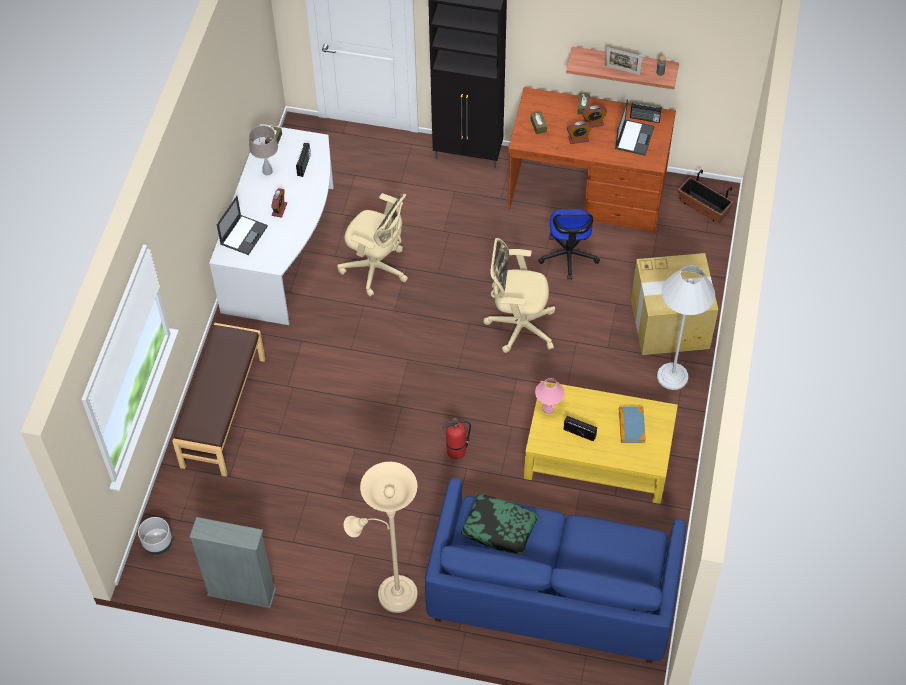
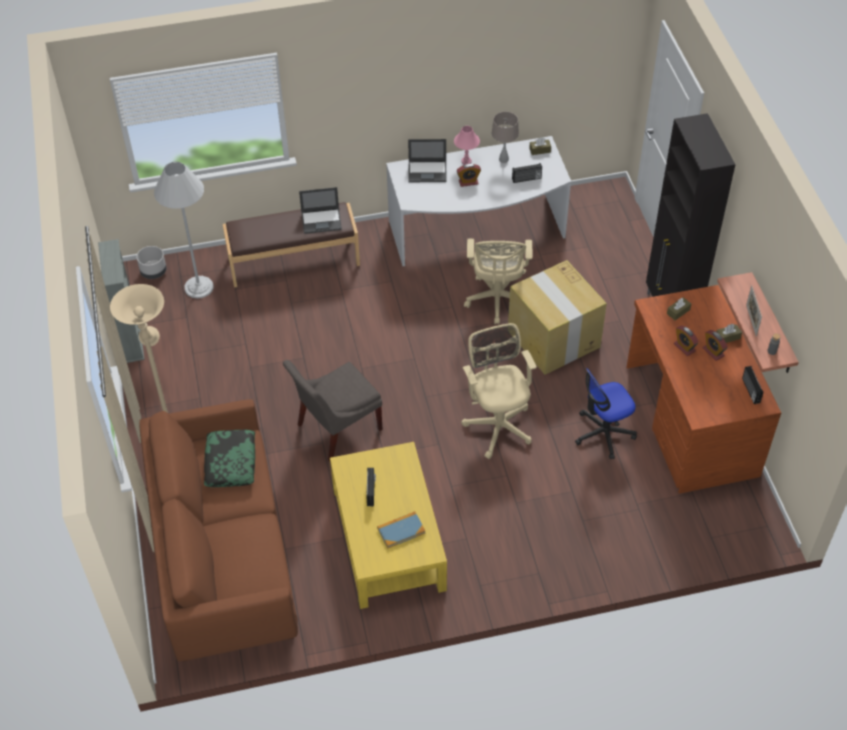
camera: 65 degrees right, 5 degrees down
(456, 451) = (336, 428): fire extinguisher -> grey chair
(548, 408) = (385, 458): pink table lamp -> pink table lamp (466, 161)
(552, 593) = (223, 554): blue sofa -> brown sofa
(634, 137) = (719, 390): laptop -> laptop (322, 221)
(671, 323) = (576, 545): cardboard box -> cardboard box (554, 339)
(672, 376) = (513, 568): white floor lamp -> white floor lamp (199, 287)
(703, 207) = (741, 524): planter -> none

